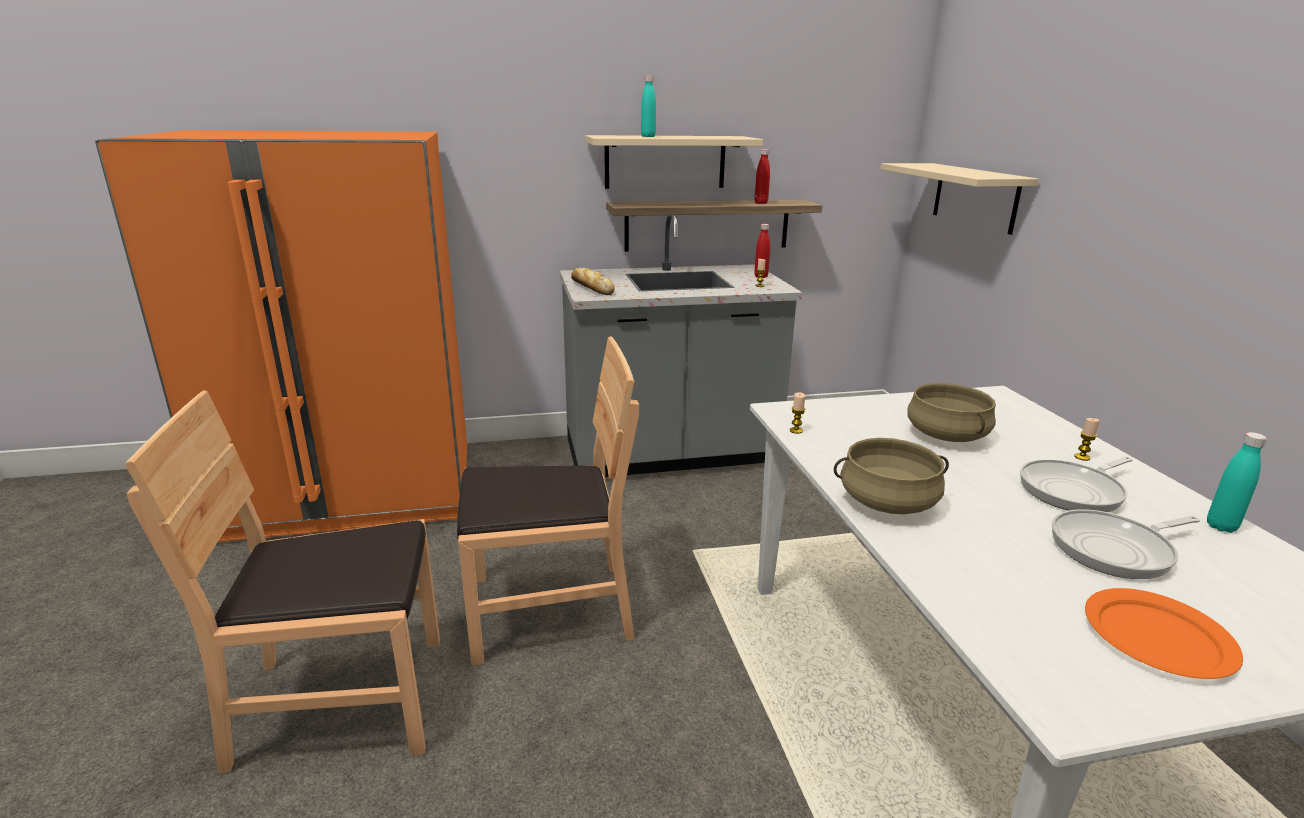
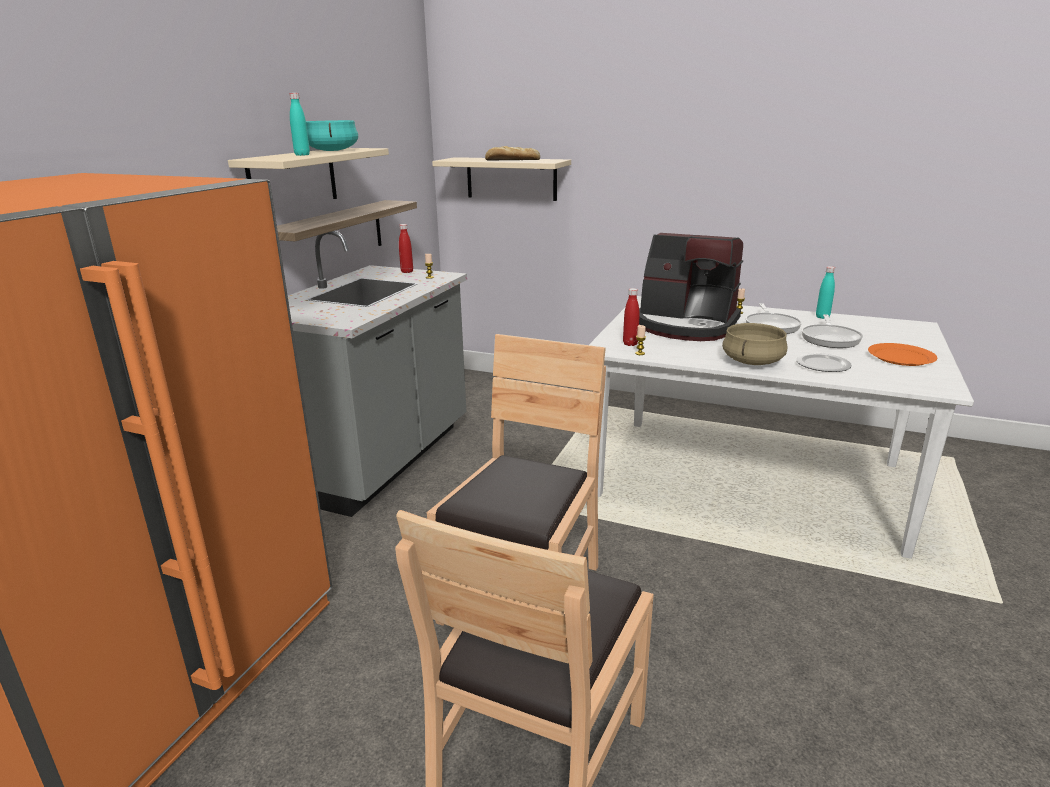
camera: 55 degrees left, 0 degrees up
(591, 288) = (323, 317): bread -> bread (511, 160)
(701, 136) = (332, 151): none -> turquoise cooking pot
(761, 203) = (376, 207): red bottle -> red bottle (630, 344)
(947, 435) = (686, 326): beige cooking pot -> coffee machine
(968, 560) = (823, 365): none -> plate

